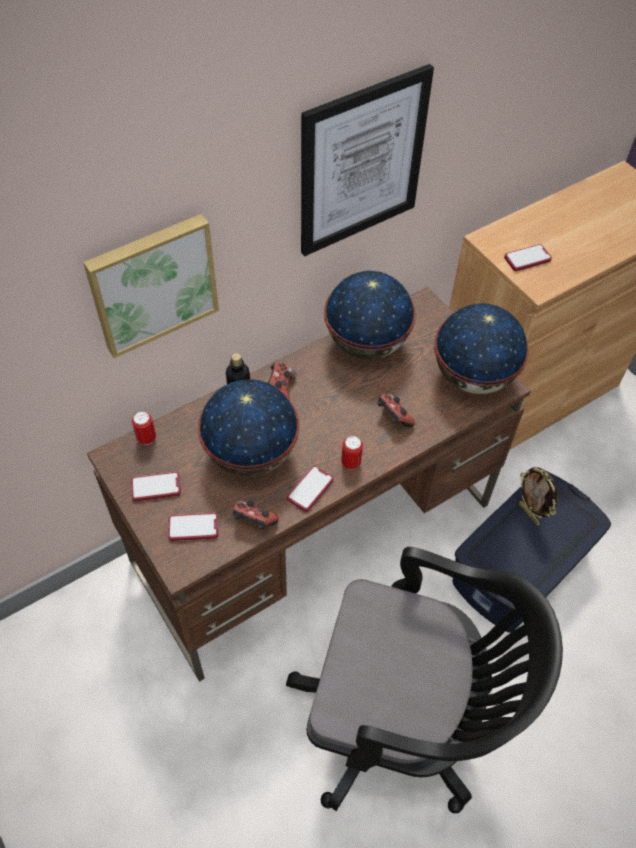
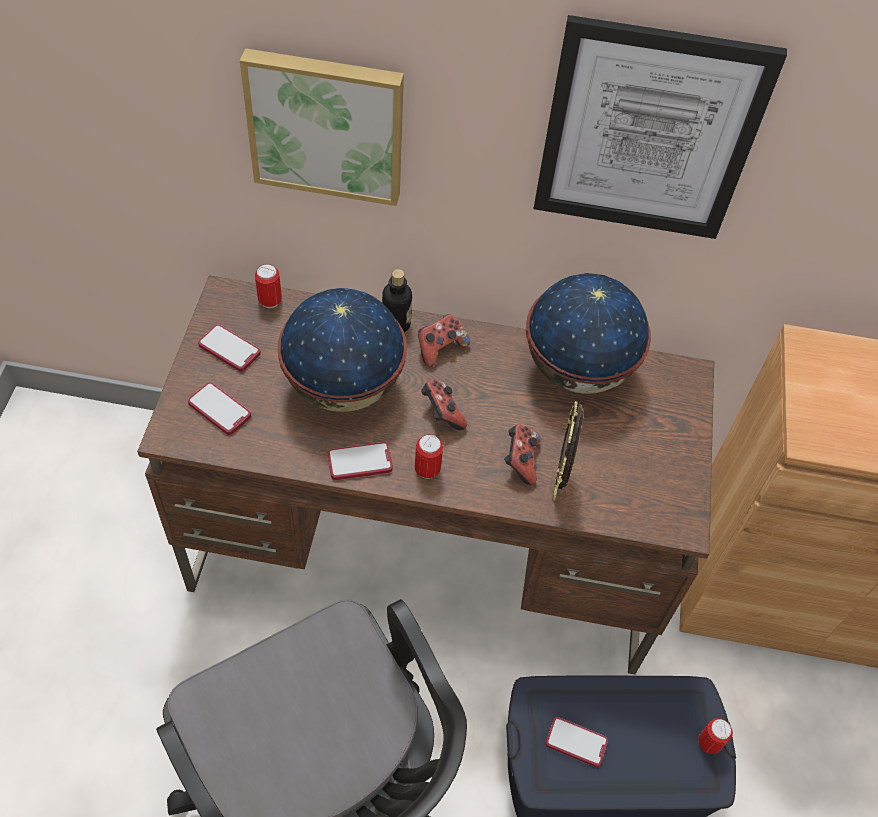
camera: 40 degrees right, 0 degrees up
(254, 522) = (276, 449): game controller -> game controller (442, 413)
(472, 377) = (656, 488): globe -> none
(527, 259) = (834, 399): phone -> phone (576, 742)
(529, 514) = (643, 711): picture frame -> picture frame (558, 483)
(573, 502) = (708, 743): none -> can

